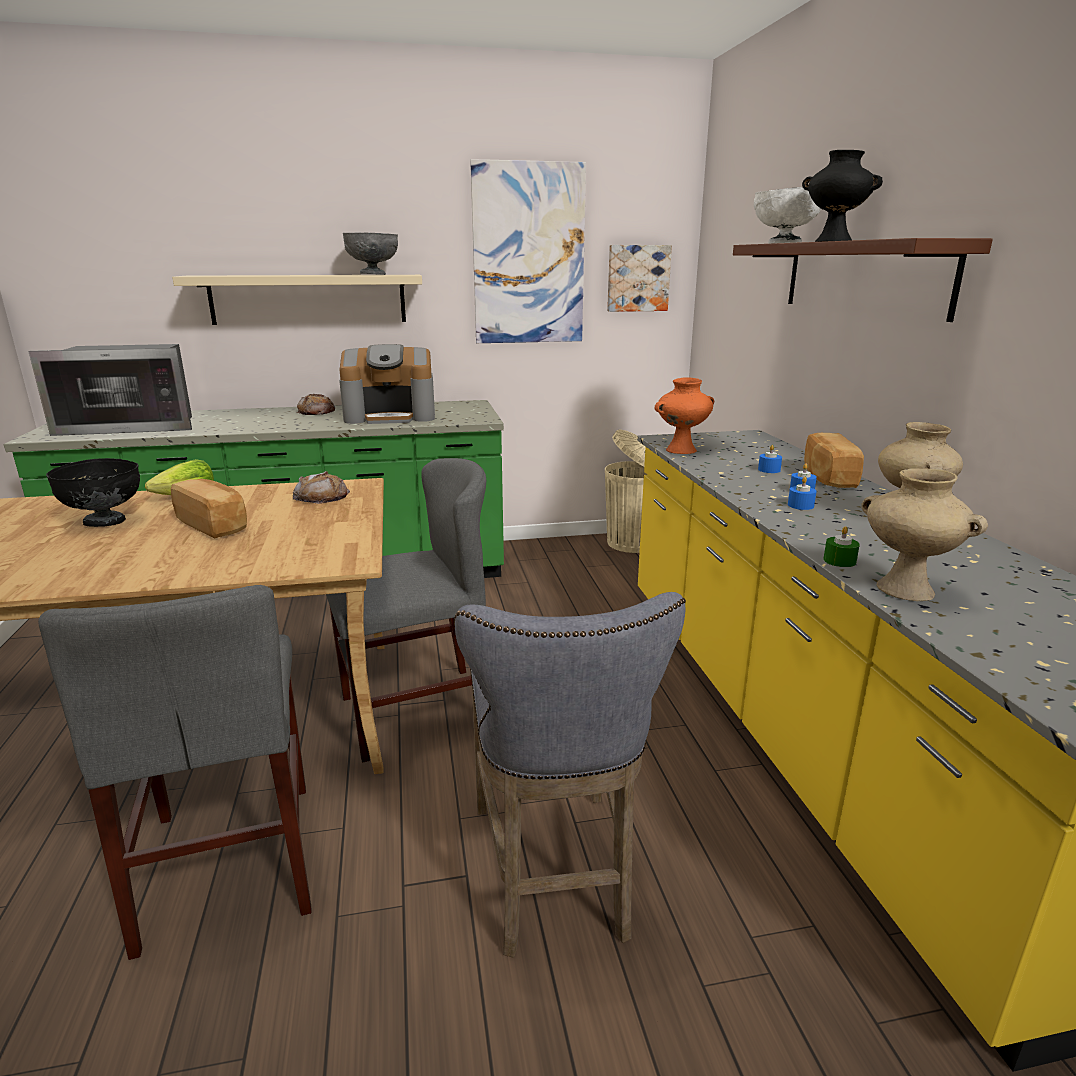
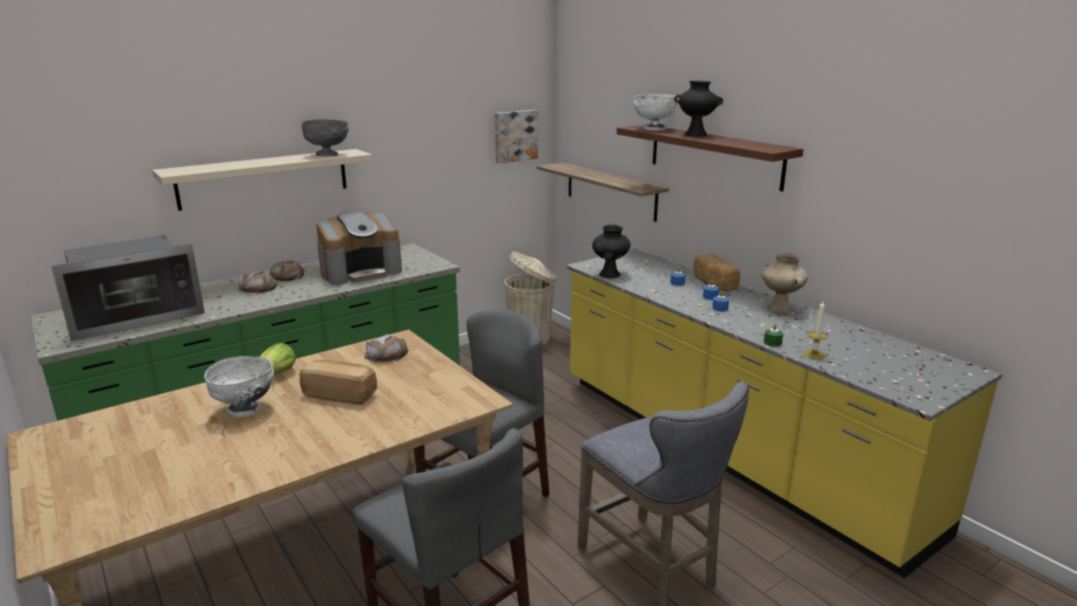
camera: 25 degrees left, 0 degrees up
(105, 522) = (245, 410): black bowl -> white bowl
(273, 417) = (258, 288): none -> bread
(529, 255) = (438, 125): picture -> none
(681, 451) = (610, 275): orange vase -> black vase
(742, 351) = (610, 191): none -> shelf
(903, 590) = (814, 354): beige vase -> candle

